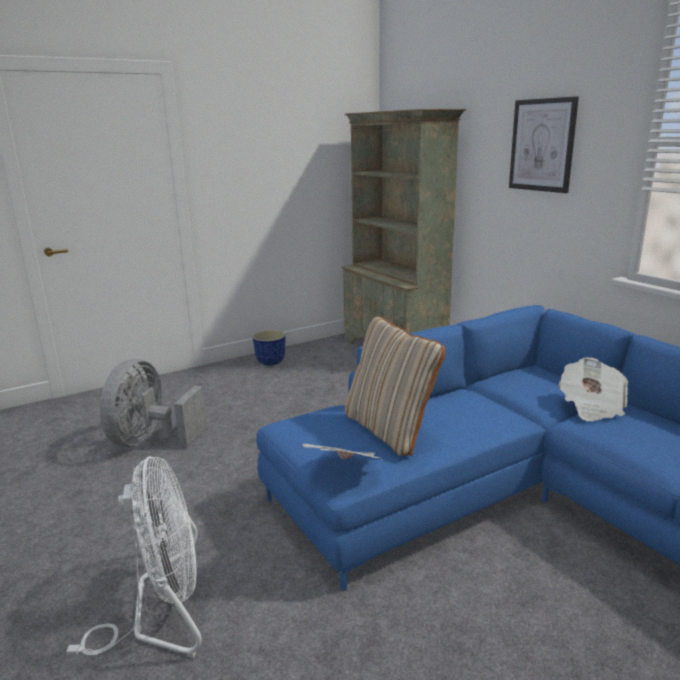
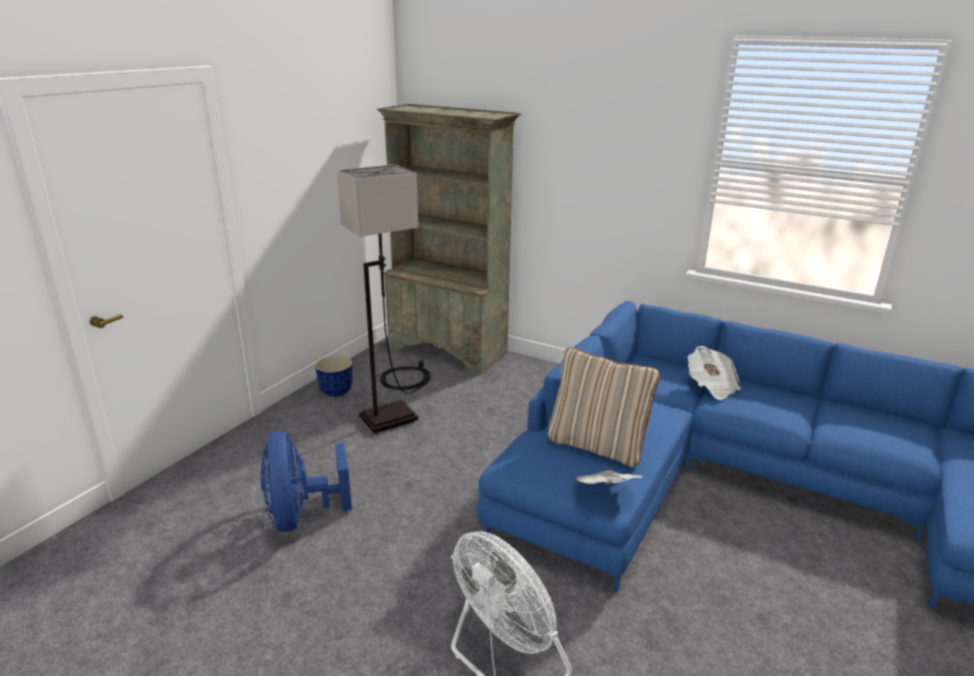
camera: 30 degrees left, 5 degrees up
(151, 440) = (301, 515): grey fan -> blue fan
(316, 375) = (399, 396): none -> floor lamp
(542, 145) = (609, 156): picture -> none

